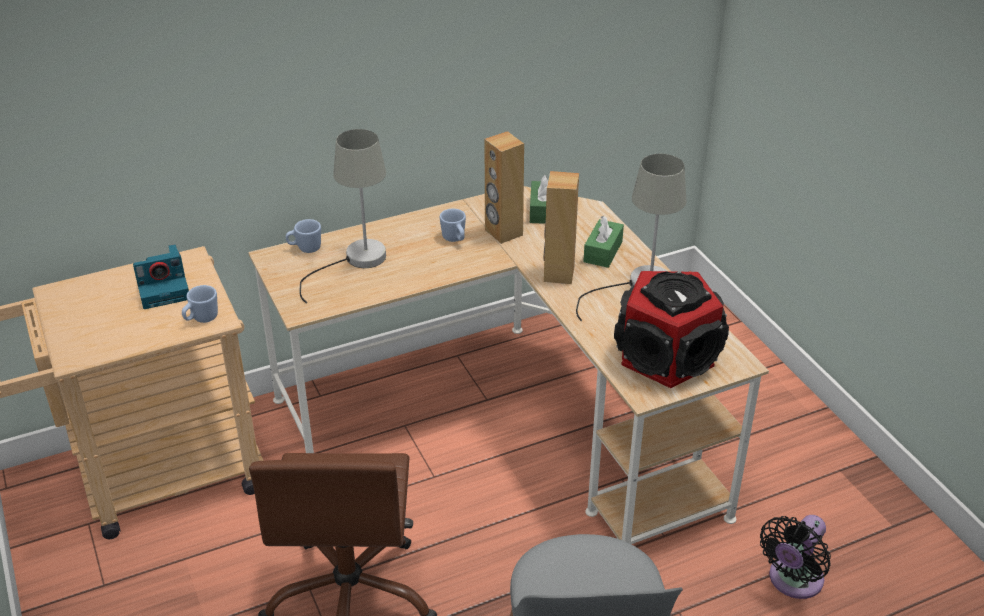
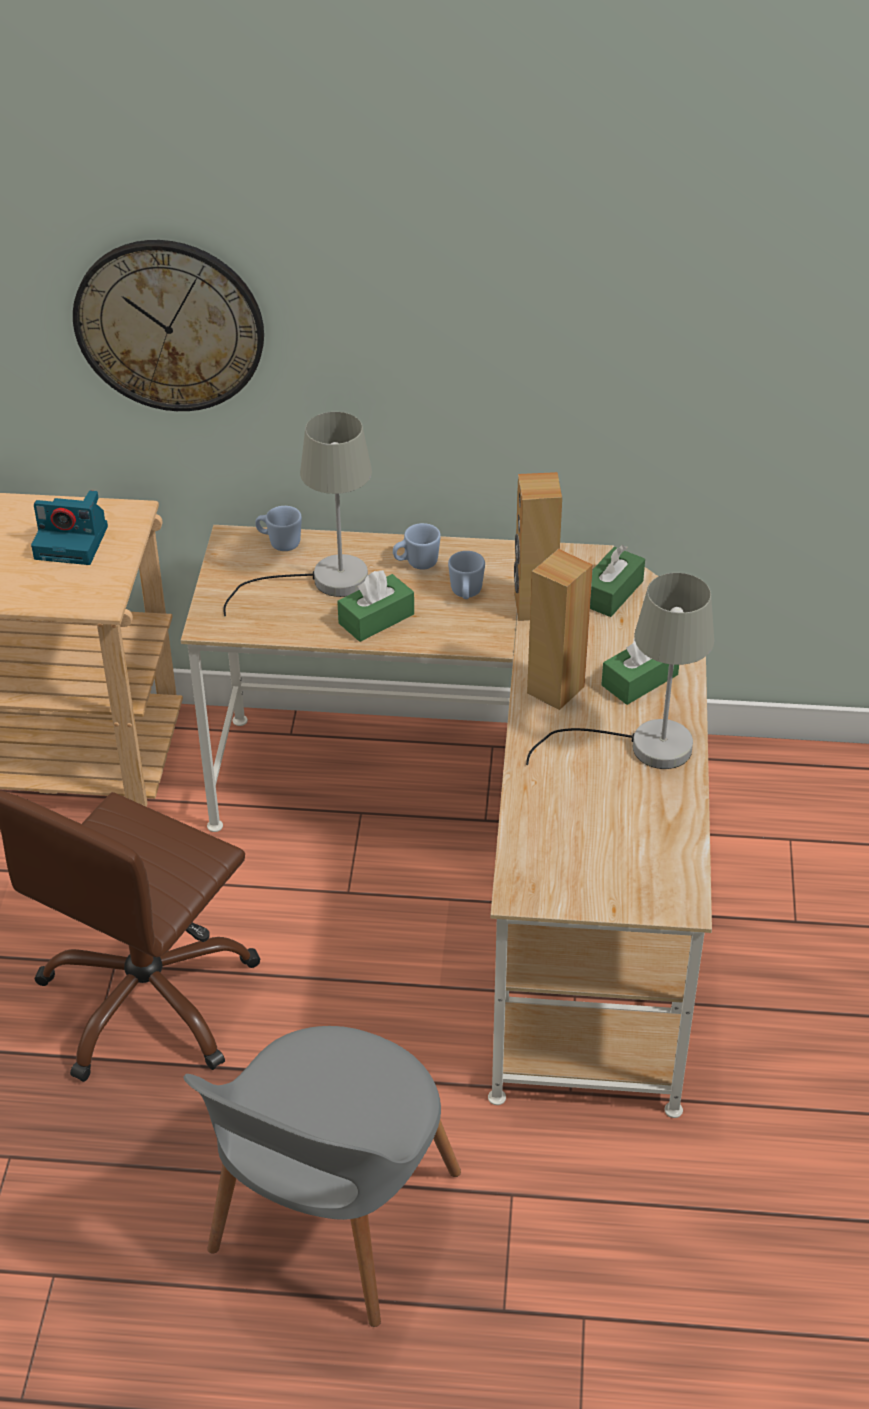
camera: 30 degrees right, 5 degrees up
(201, 319) = (83, 595): blue mug -> blue mug (416, 563)
(202, 102) = (169, 325): none -> wall clock
(410, 271) = (376, 619): none -> green tissue box
(666, 357) = (593, 855): speaker -> none
(792, 581) = (690, 1227): black fan -> none

